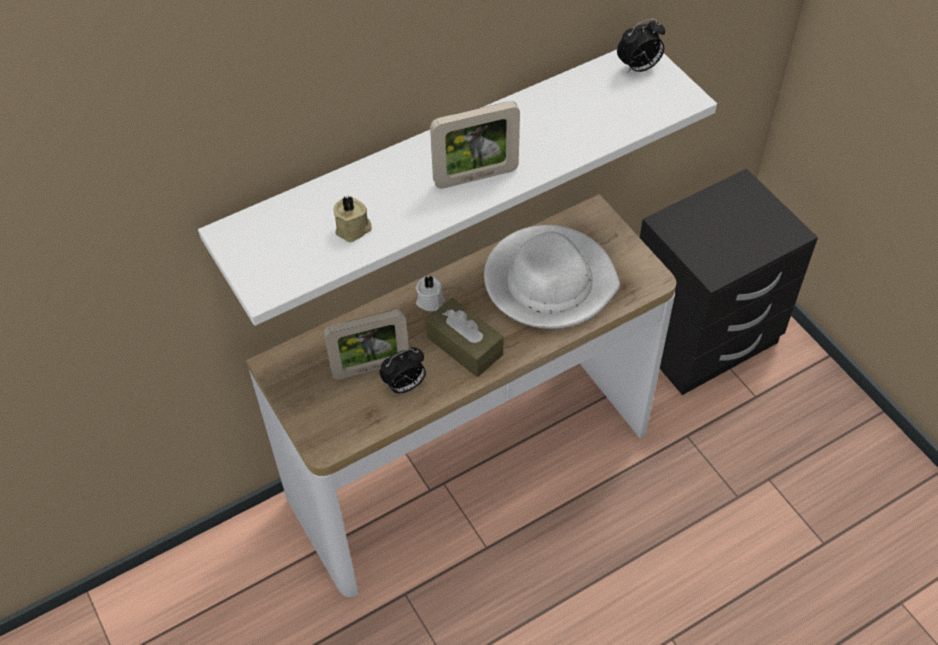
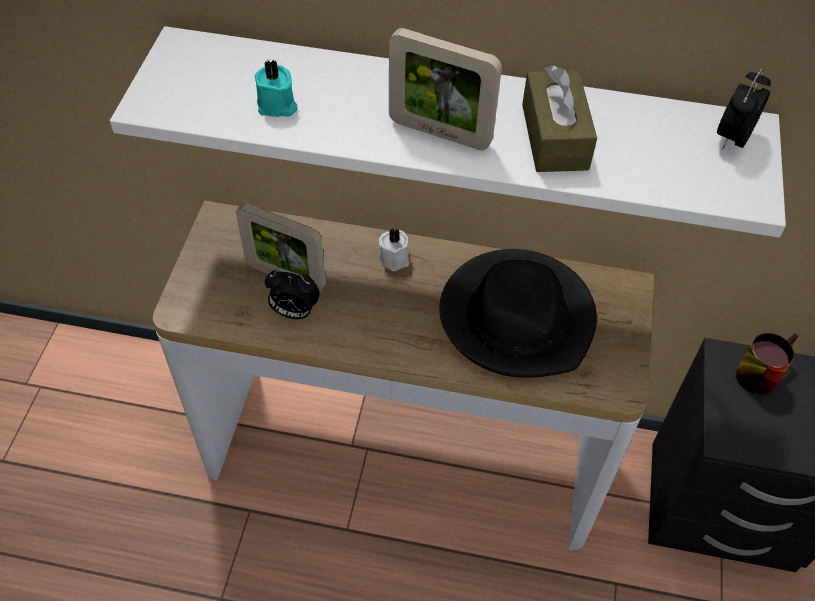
camera: 40 degrees right, 0 degrees up
(354, 229) = (277, 106): beige candle -> turquoise candle
(464, 346) = (380, 317): brown tissue box -> brown tissue box (554, 136)
(549, 281) = (517, 317): white hat -> black hat
(638, 68) = (732, 138): alarm clock -> alarm clock turned 105 degrees clockwise
(691, 217) = (758, 371): none -> mug

